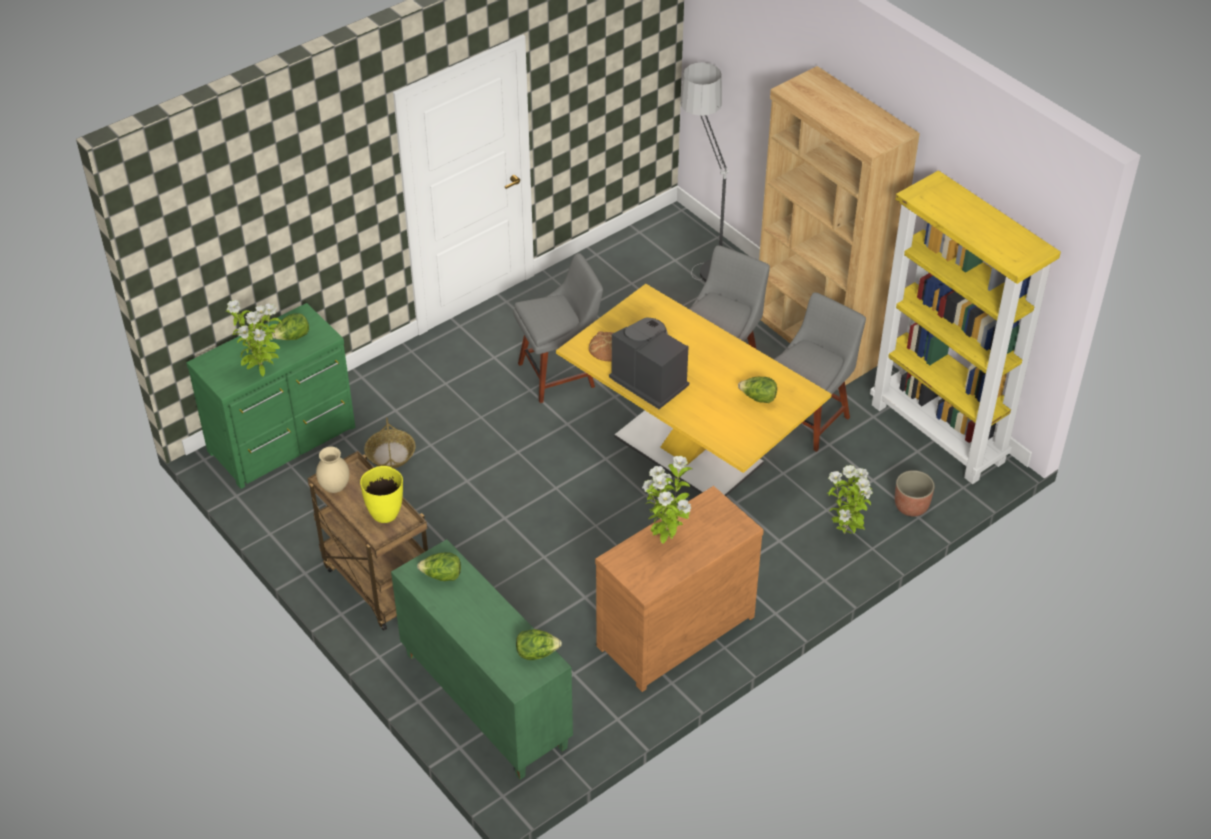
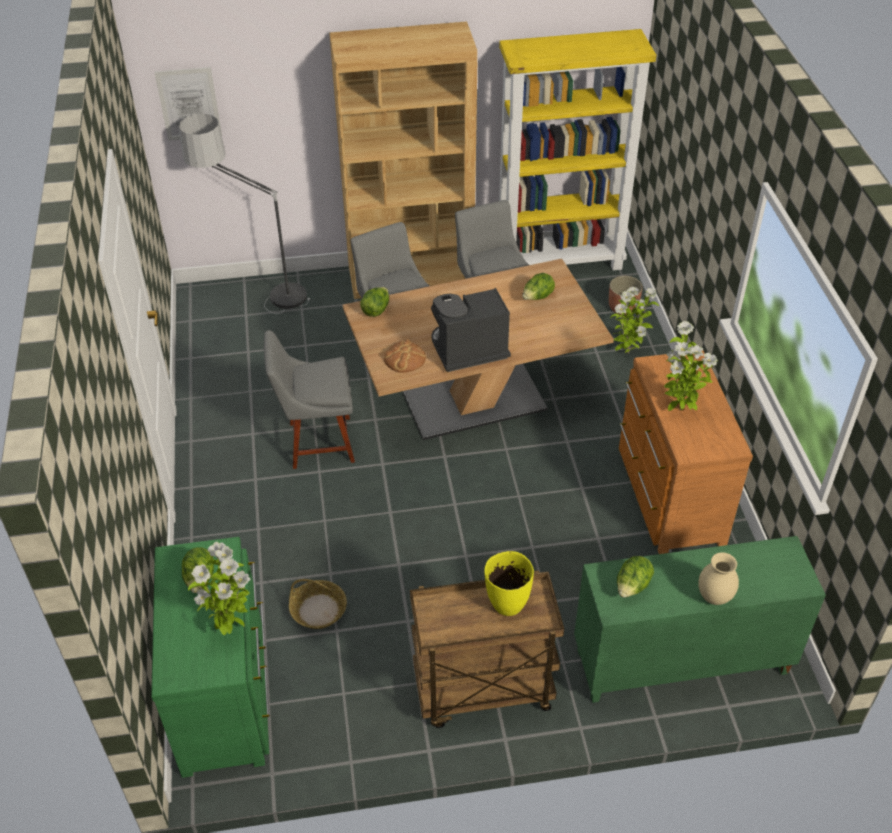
camera: 60 degrees left, 0 degrees up
(334, 487) = (440, 633): beige vase -> beige vase (713, 597)
(537, 653) = (770, 553): lettuce -> lettuce (376, 310)
(560, 374) = (317, 442): grey chair -> grey chair turned 105 degrees counterclockwise
(688, 450) = (474, 401): yellow dining table -> brown dining table
(715, 54) = (189, 104): none -> picture

